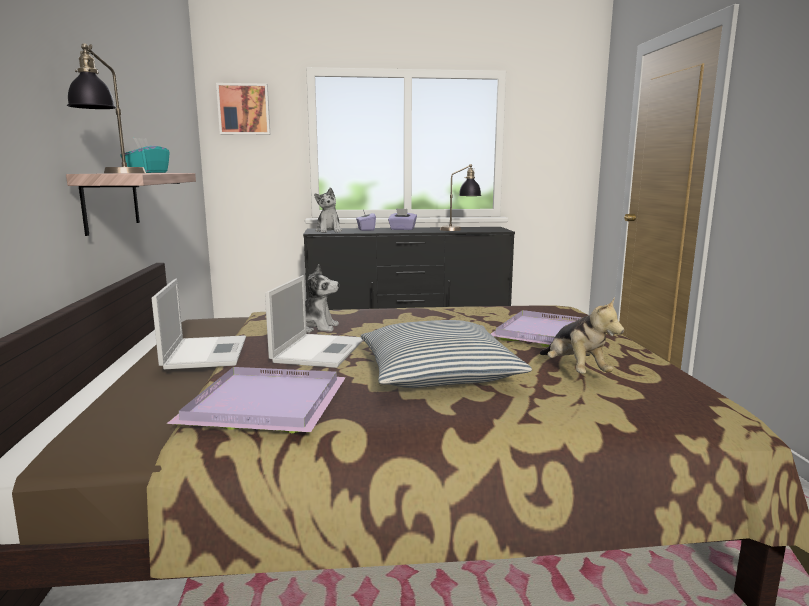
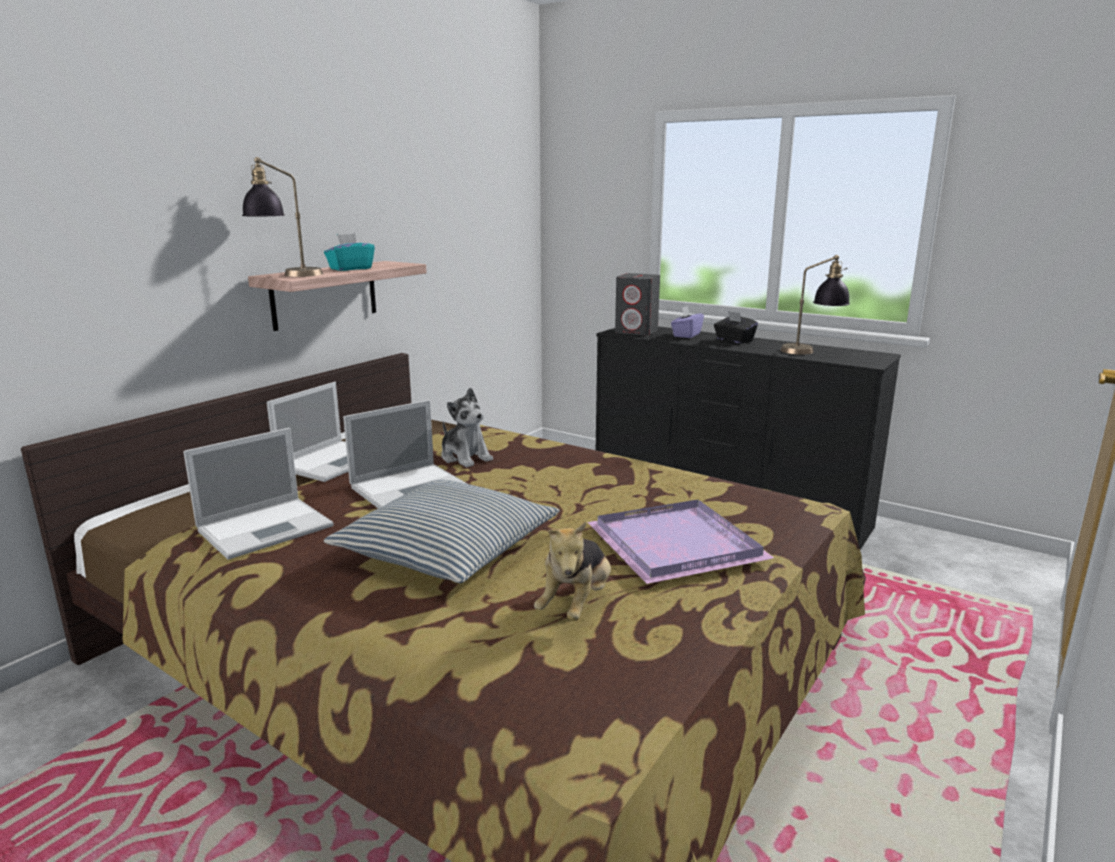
camera: 40 degrees right, 5 degrees up
(244, 109) = (584, 169): picture -> none
(264, 403) = (267, 527): purple tray -> laptop
(329, 231) = (637, 332): plush toy -> grey speaker
(402, 229) = (734, 340): purple tissue box -> black tissue box

